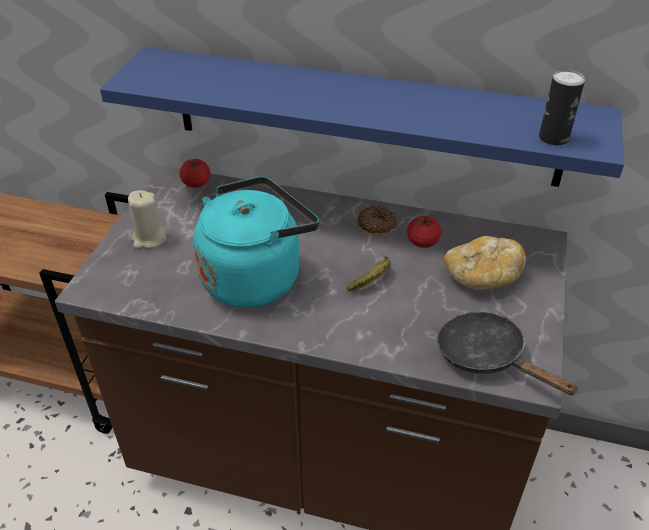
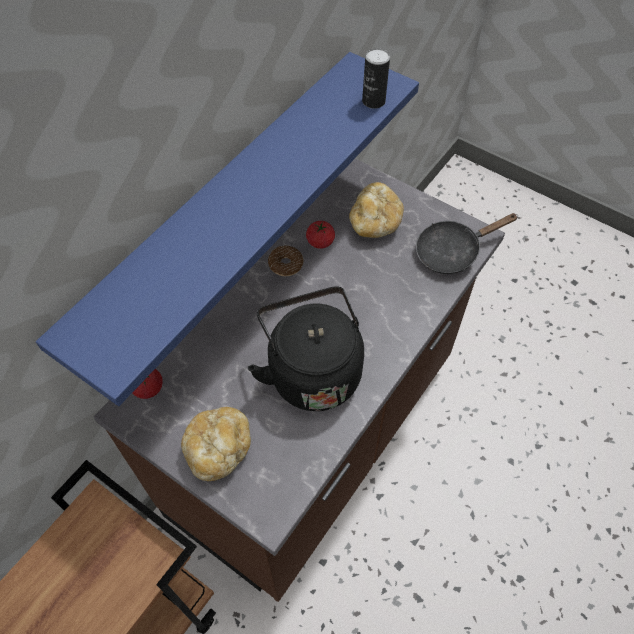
camera: 70 degrees left, 15 degrees up
(149, 239) = (218, 449): beige candle -> bread
(255, 276) = (312, 370): turquoise kettle -> black kettle
(373, 279) = (349, 289): banana -> none

